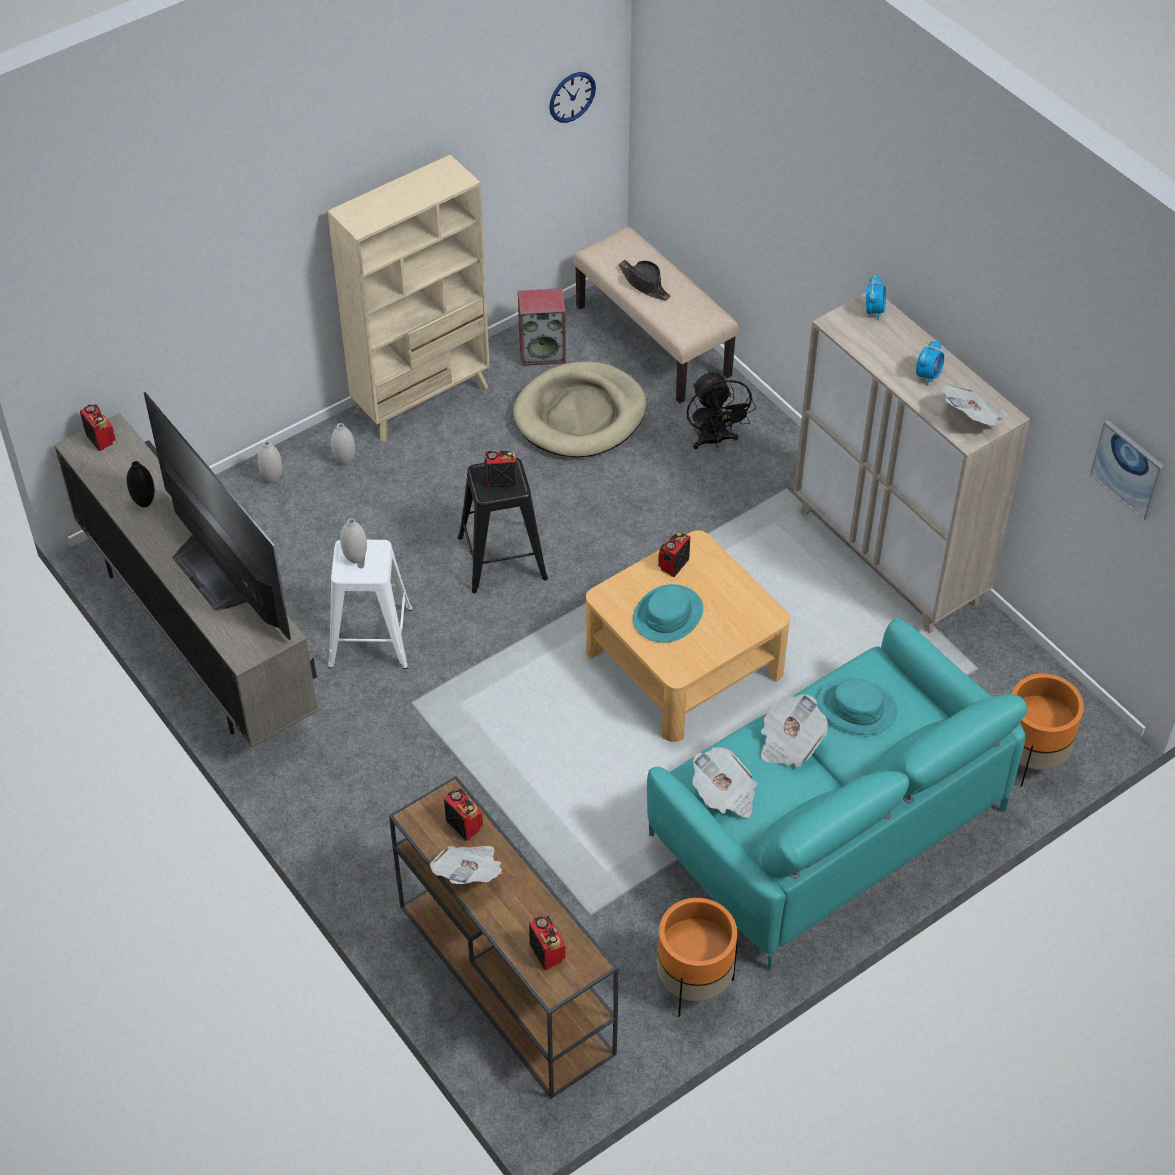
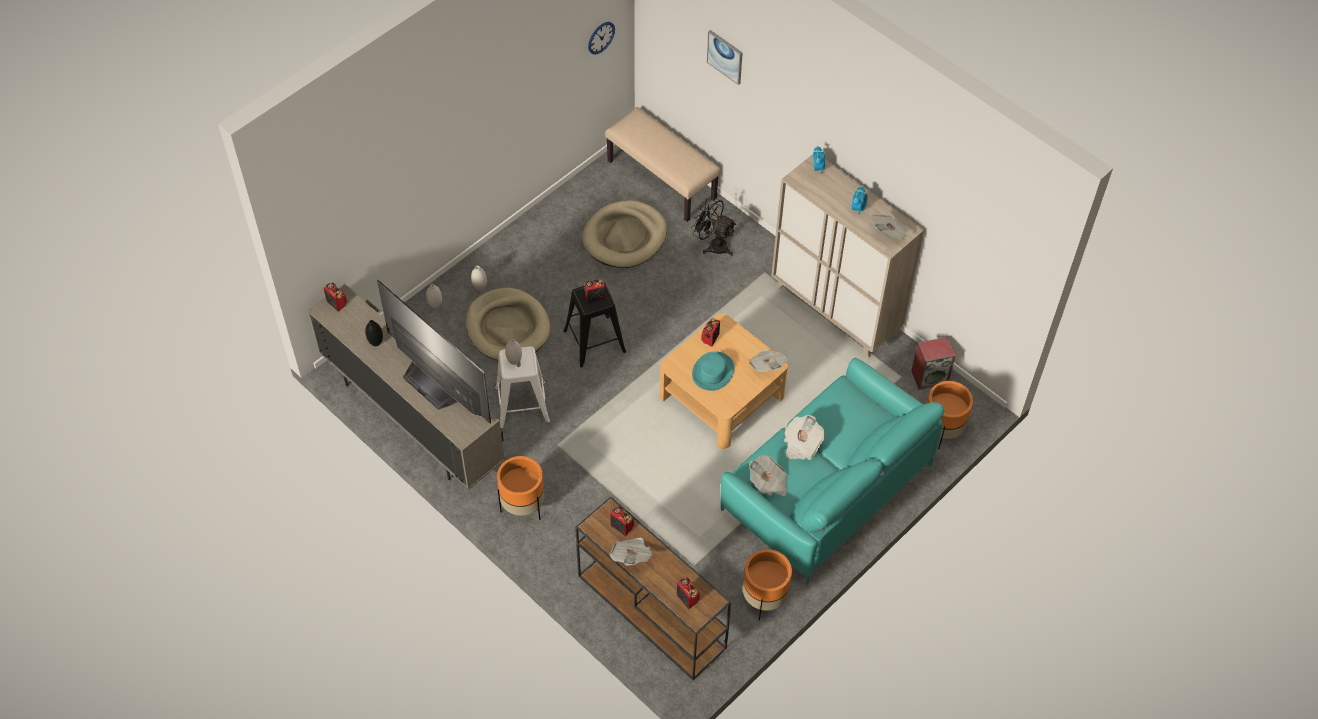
camera: 10 degrees left, 5 degrees up
(337, 787) = (523, 505): none -> orange planter
(374, 522) = (507, 327): none -> beige dog bed
(422, 399) = (521, 238): beige bookcase -> none
(543, 352) = (592, 196): speaker -> speaker (930, 376)
(644, 284) = (656, 148): black hat -> none
(714, 441) = (713, 245): black fan -> black fan turned 150 degrees clockwise
(756, 616) = (767, 366): none -> newspaper
(857, 707) = (838, 416): turquoise hat -> none
(1128, 469) = (988, 258): picture -> picture (725, 56)

